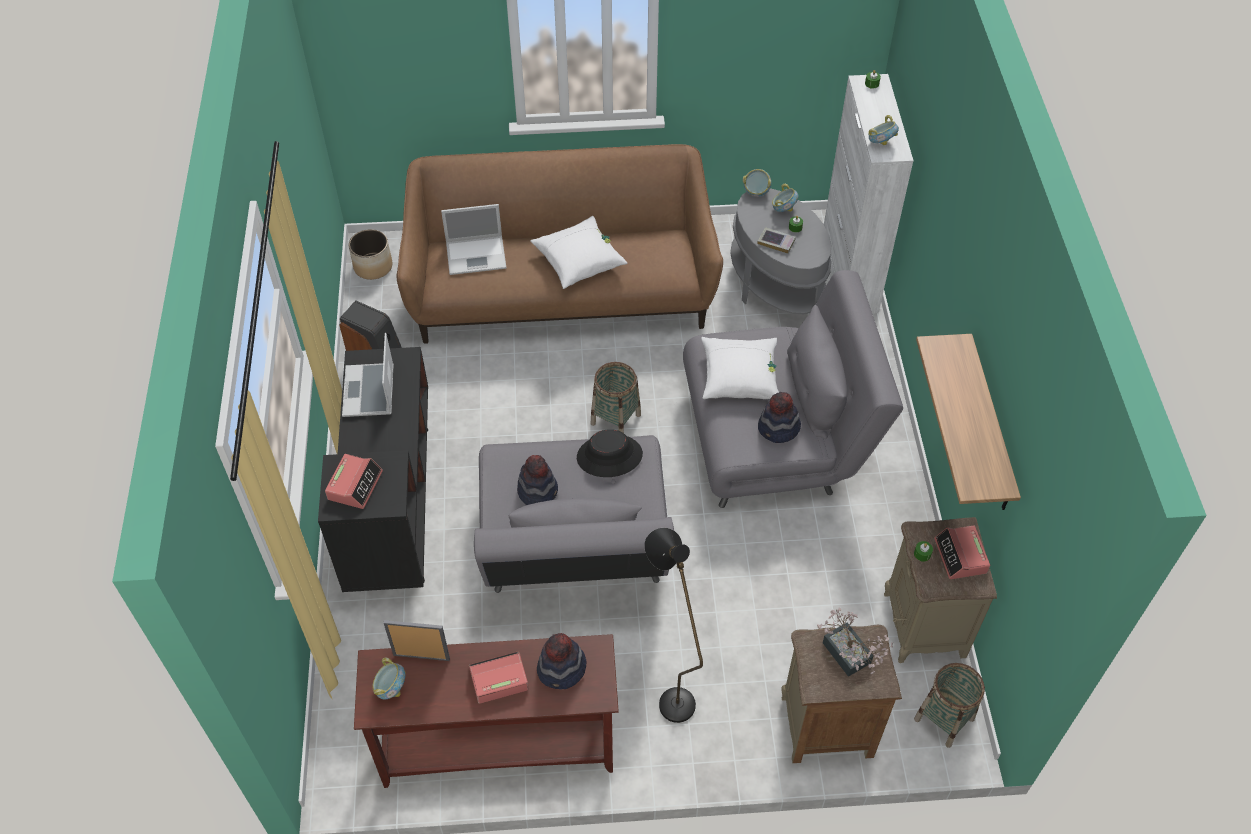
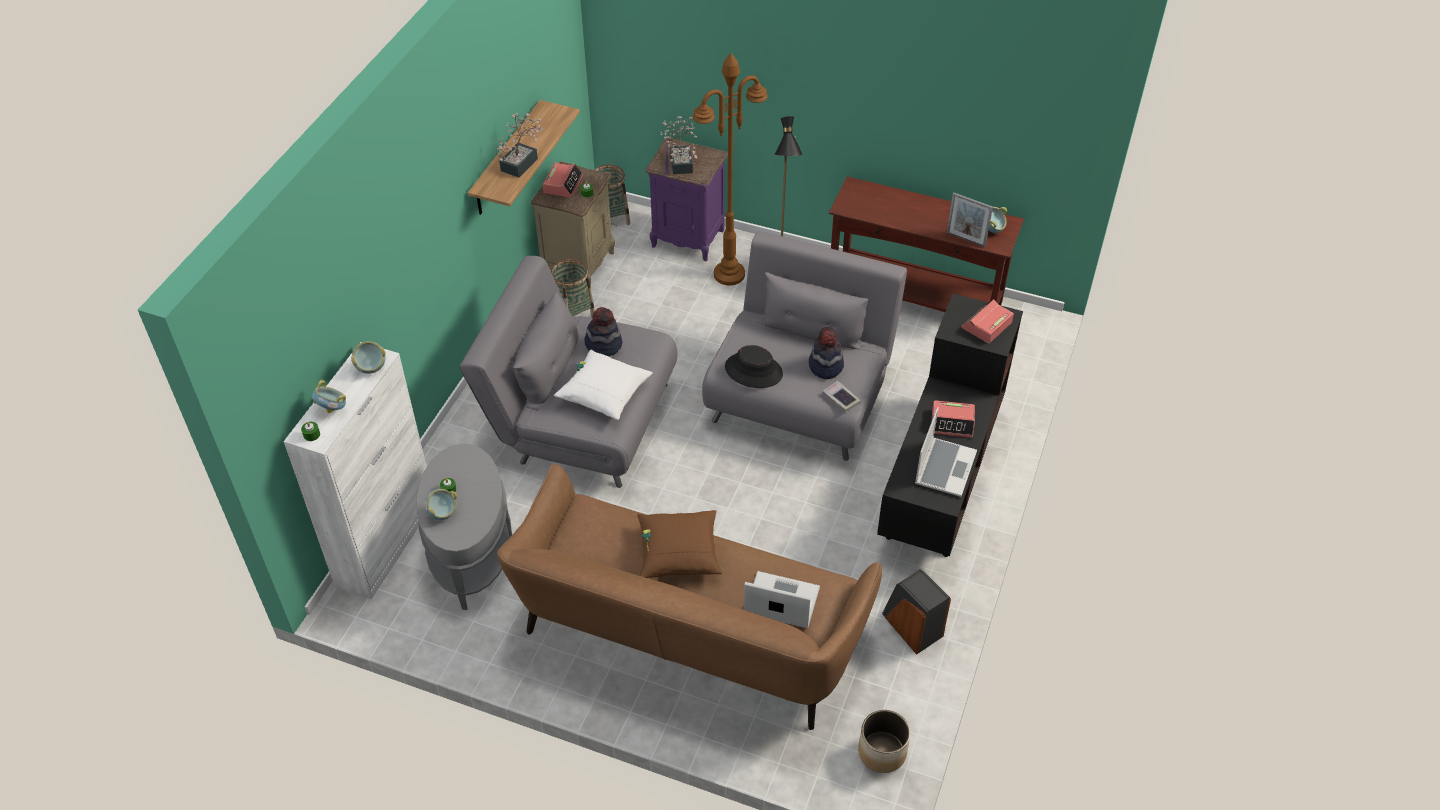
camera: 155 degrees left, 5 degrees down
(498, 678) = (917, 213): alarm clock -> alarm clock (952, 423)
(562, 669) = (872, 204): hat -> none
(579, 262) = (679, 553): white pillow -> brown pillow
(615, 419) = (708, 483): basket -> basket (573, 314)
(742, 686) = (729, 275): none -> brown floor lamp
(756, 192) = (453, 544): bowl -> bowl (332, 408)
(776, 242) = (480, 481): book -> book (840, 399)
(826, 724) = (688, 239): beige nightstand -> purple nightstand
(952, 393) = (522, 162): none -> potted plant

